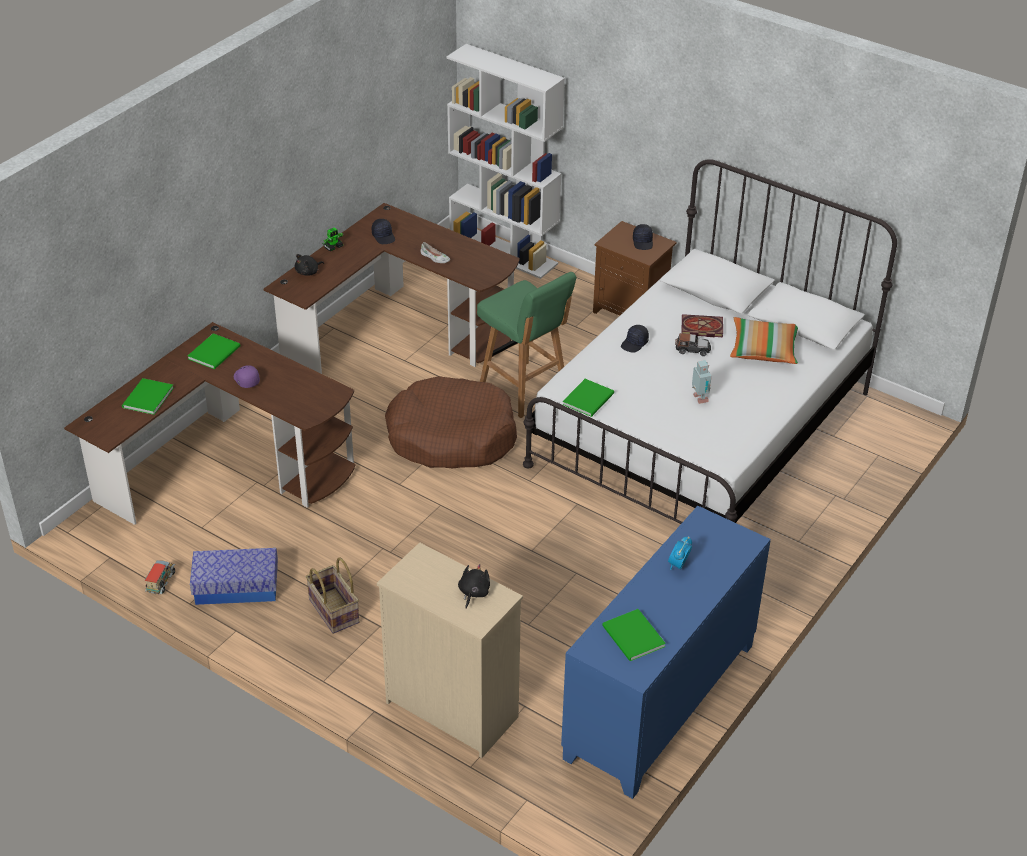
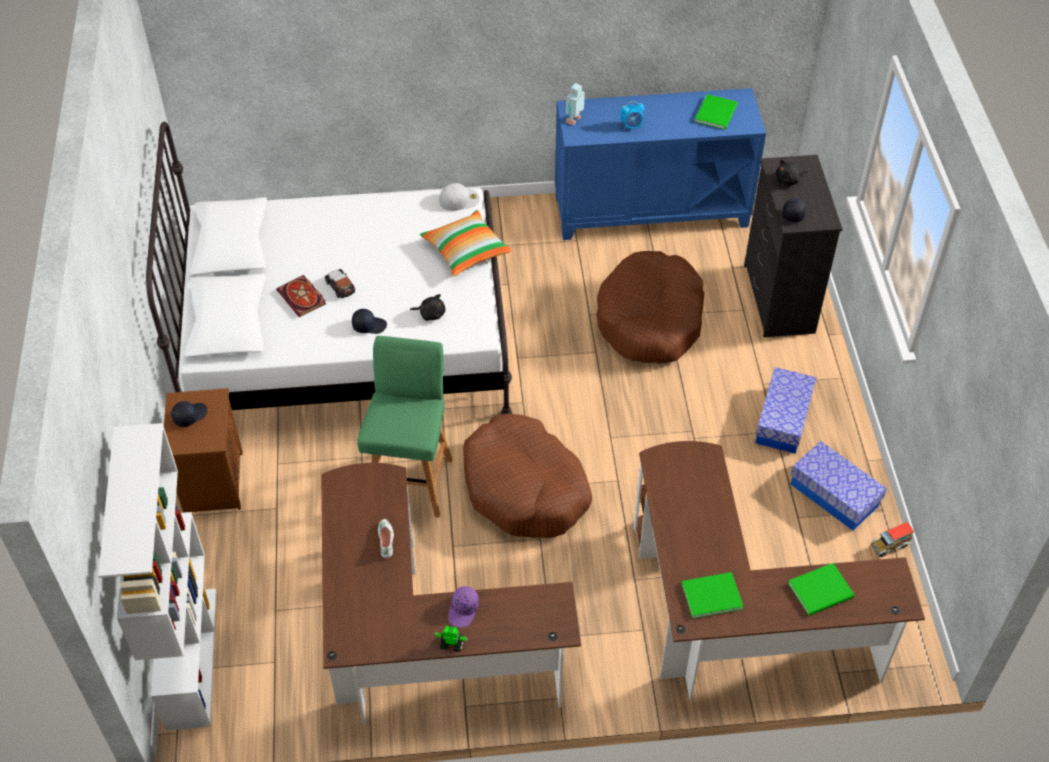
camera: 130 degrees left, 10 degrees up
(246, 380) = (716, 538): purple cap -> purple cap (464, 610)
(308, 272) = (516, 628): black plush toy -> black plush toy (430, 314)
(333, 611) = (783, 419): basket -> storage box
(384, 236) = (389, 613): black cap -> black cap (794, 212)
(451, 708) = (778, 299): beige dresser -> black dresser
(527, 606) = (650, 320): none -> brown dog bed
(590, 399) = (475, 308): green book -> none
(699, 399) = (404, 249): toy robot -> toy robot (574, 120)
(728, 458) = (459, 199): none -> white cap
(764, 349) = (297, 246): pillow -> pillow (466, 251)

